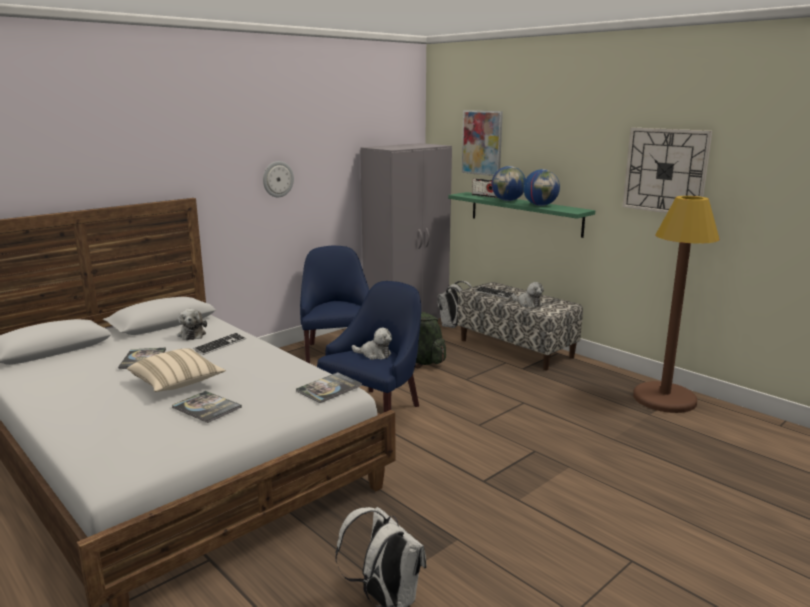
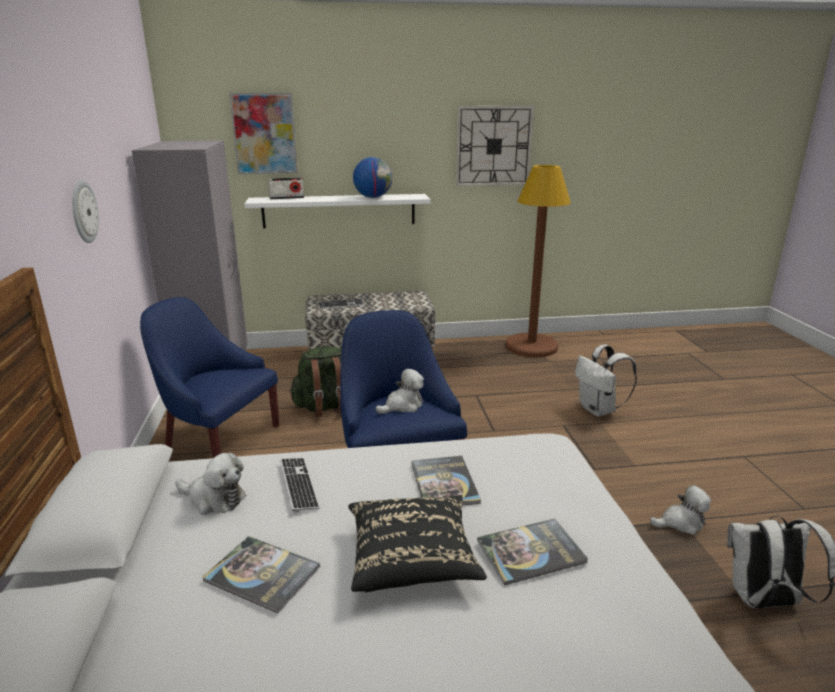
camera: 55 degrees left, 5 degrees up
(177, 383) = (412, 559): beige pillow -> black pillow
(329, 388) = (539, 448): book -> book (444, 483)
(453, 326) = (274, 360): white backpack -> white backpack (599, 410)
(508, 200) = (328, 198): globe -> none
(525, 213) = (339, 210): green shelf -> white shelf
(528, 303) = (389, 303): plush toy -> plush toy (681, 523)

